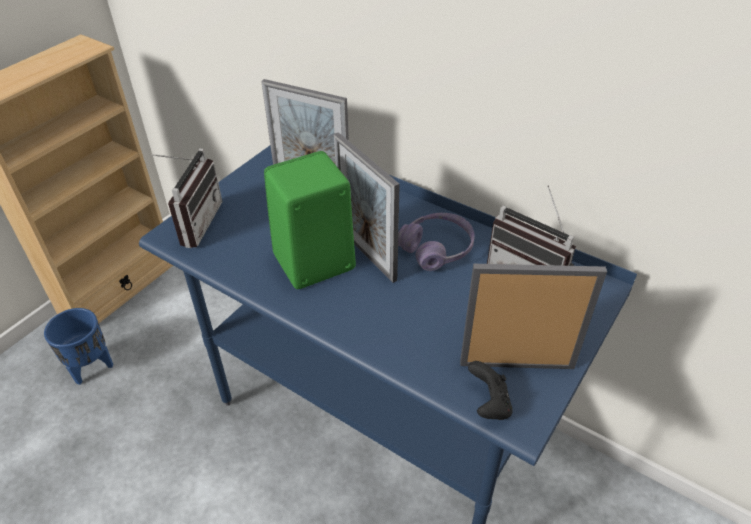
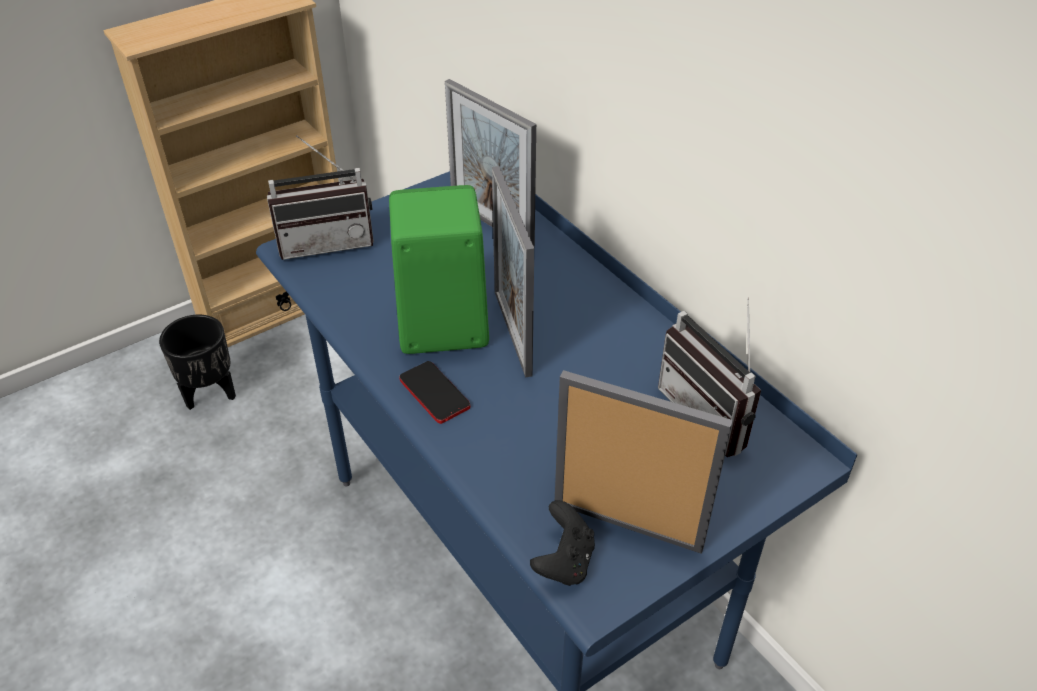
camera: 20 degrees right, 0 degrees up
(91, 367) = (210, 393): blue planter -> black planter
(194, 222) = (327, 241): radio -> radio turned 45 degrees clockwise
(334, 312) = (434, 393): none -> phone
(437, 249) = (605, 349): purple headphones -> none

